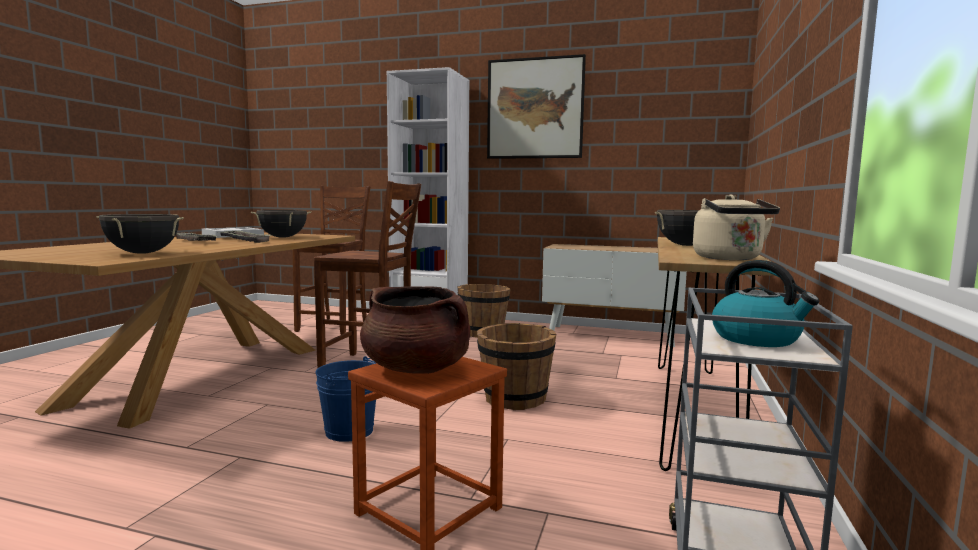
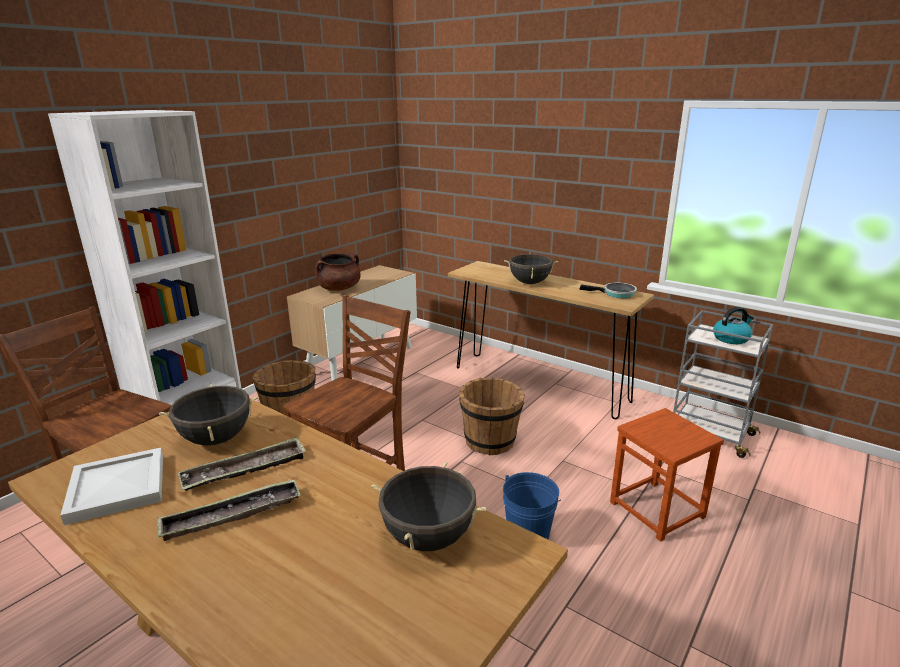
camera: 70 degrees left, 15 degrees up
(417, 369) = (670, 436): brown cooking pot -> brown cooking pot (339, 288)
(535, 109) = (239, 147): picture -> none
(730, 259) = (616, 294): beige kettle -> frying pan

